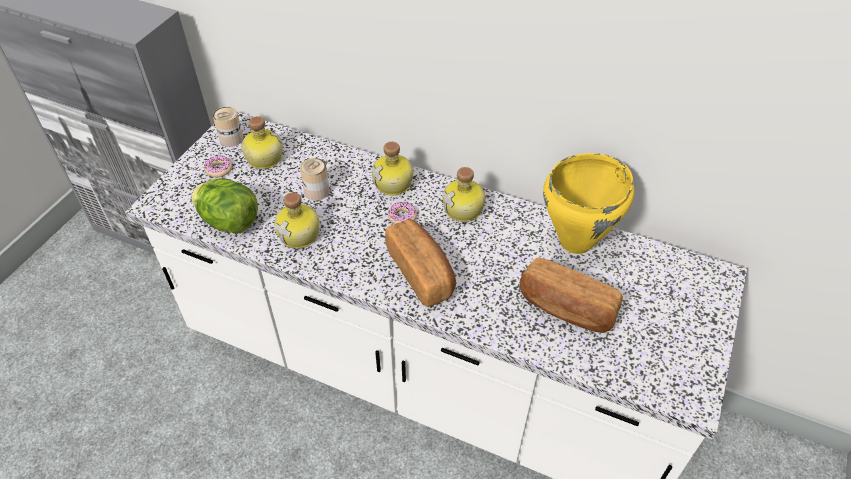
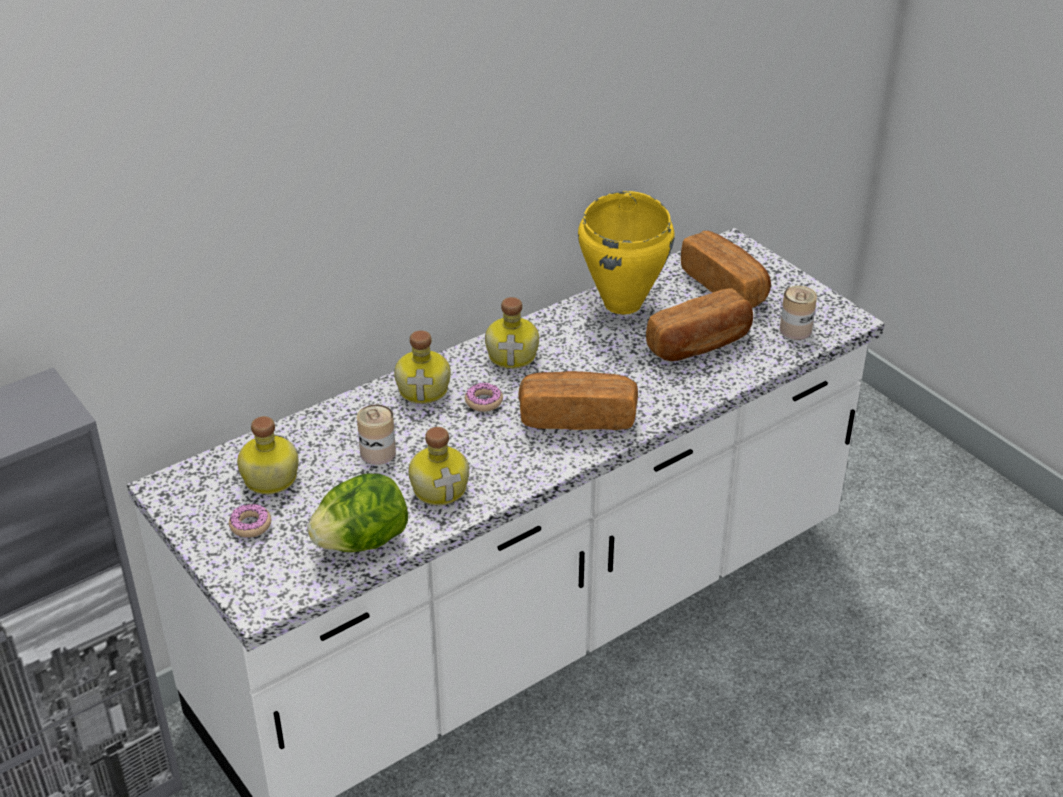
camera: 60 degrees left, 10 degrees down
(231, 139) = (198, 497): can -> can (795, 330)
(658, 294) = (725, 286): none -> bread

